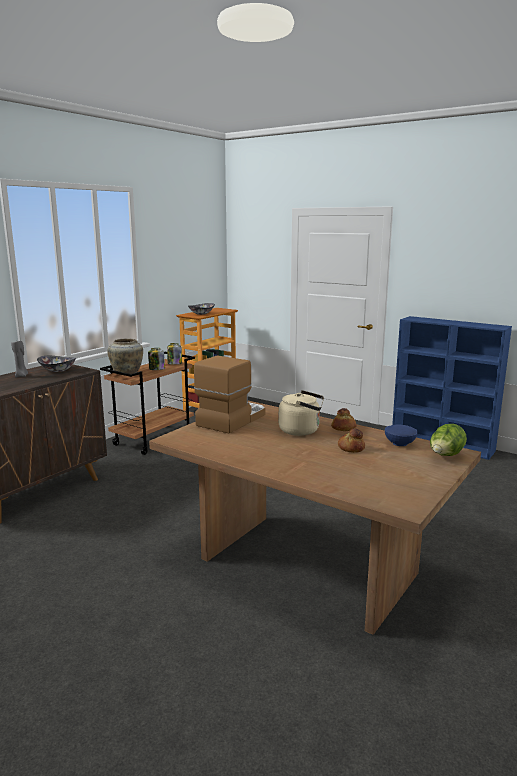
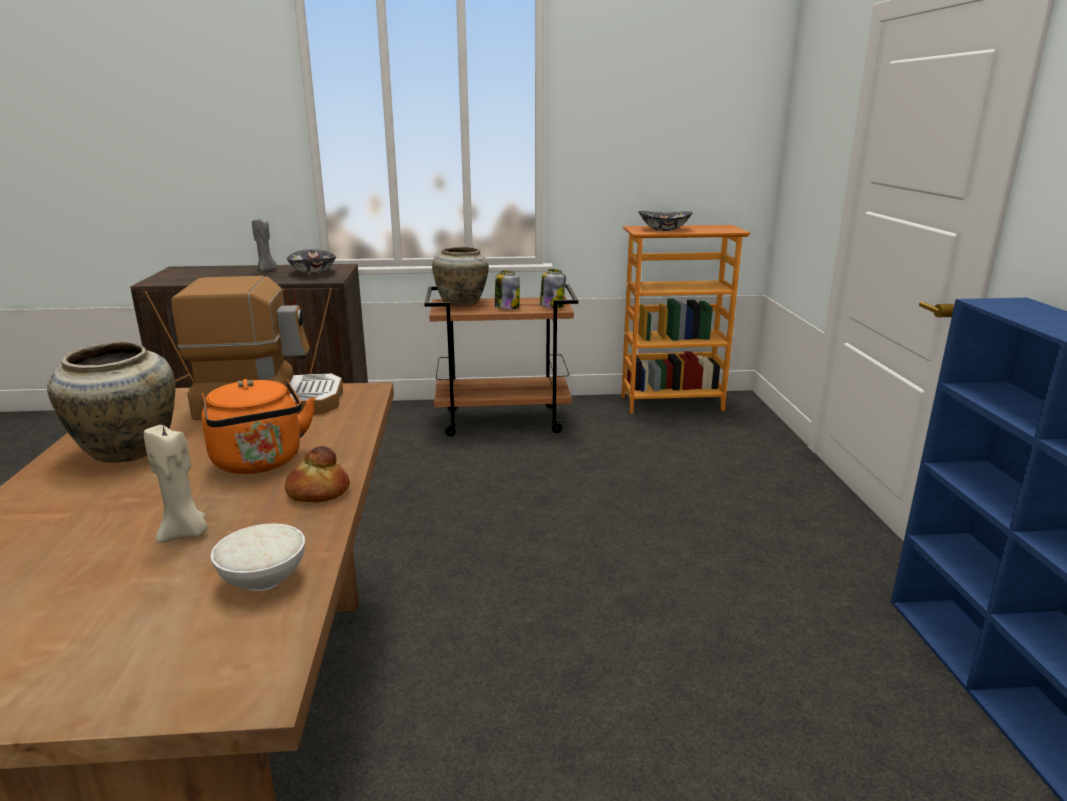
camera: 50 degrees right, 5 degrees up
(247, 448) = (126, 451): none -> beige vase
(302, 431) = (260, 463): beige kettle -> orange kettle
(350, 448) = (185, 533): bread -> beige candle
(400, 443) = (265, 579): blue bowl -> white bowl
(445, 456) = (204, 671): lettuce -> none

